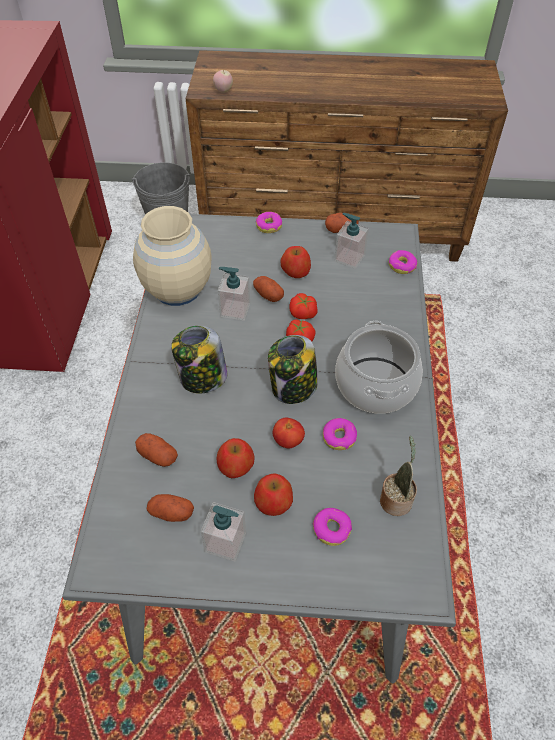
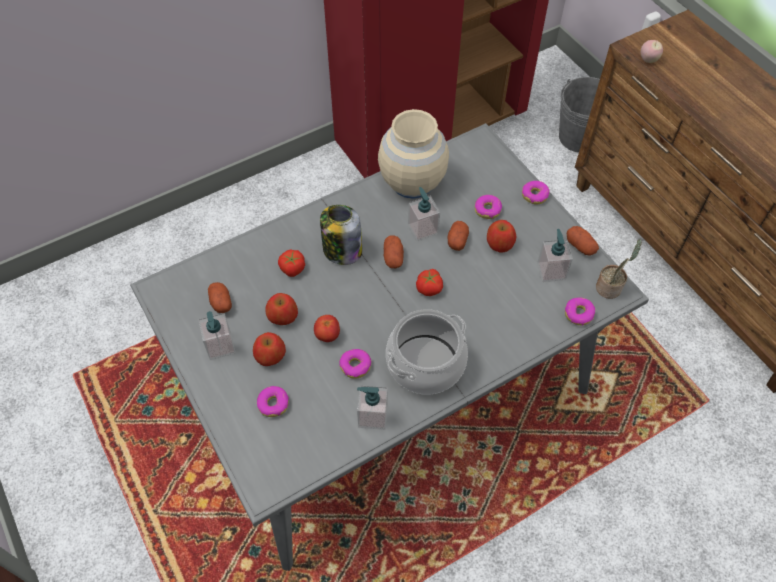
camera: 55 degrees right, 5 degrees up
(158, 455) = (258, 266): potato -> potato (393, 257)
(255, 260) = (487, 210): none -> donut
(293, 387) = (378, 310): jar -> none
(303, 313) = (458, 274): tomato -> tomato (292, 268)
(396, 499) = (328, 433): potted plant -> potted plant (610, 287)
(402, 453) = (372, 416): none -> soap dispenser

